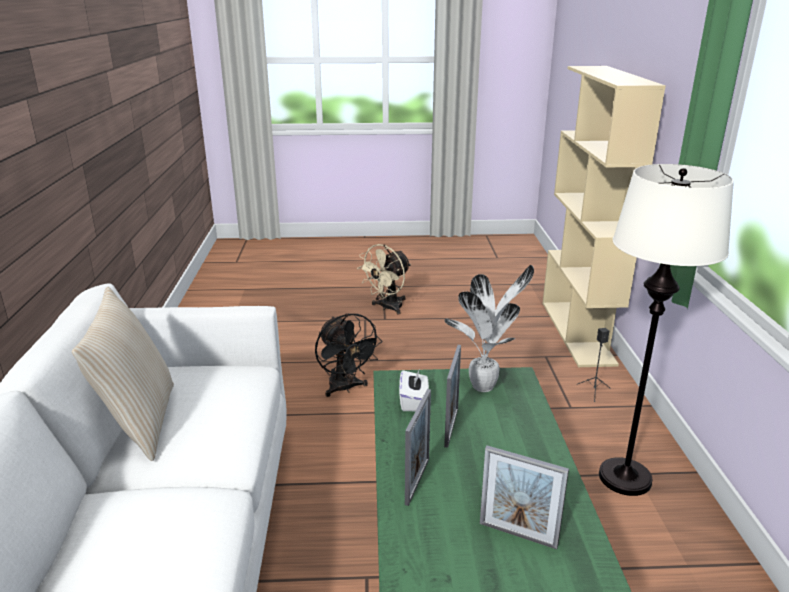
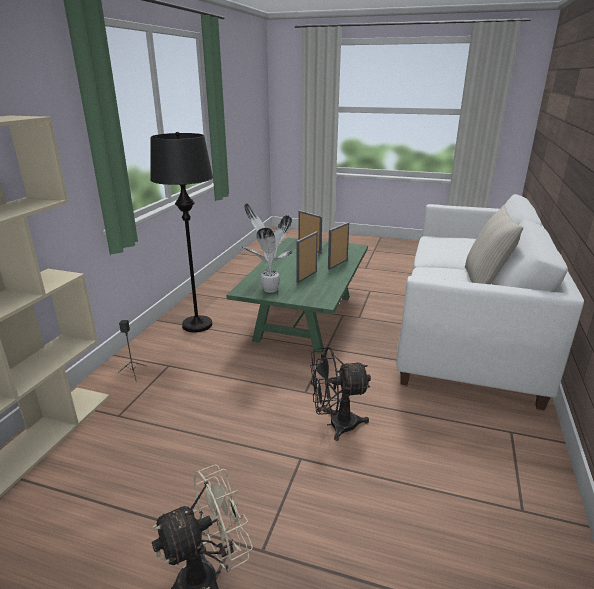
camera: 160 degrees left, 0 degrees up
(345, 388) = (335, 424): black fan -> black fan turned 90 degrees counterclockwise
(413, 402) = (318, 289): white tissue box -> none
(625, 478) = (197, 325): white floor lamp -> black floor lamp

